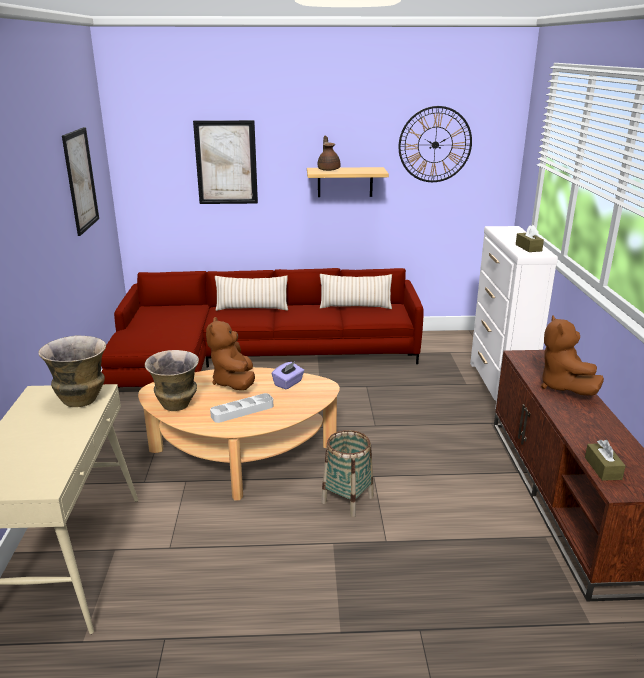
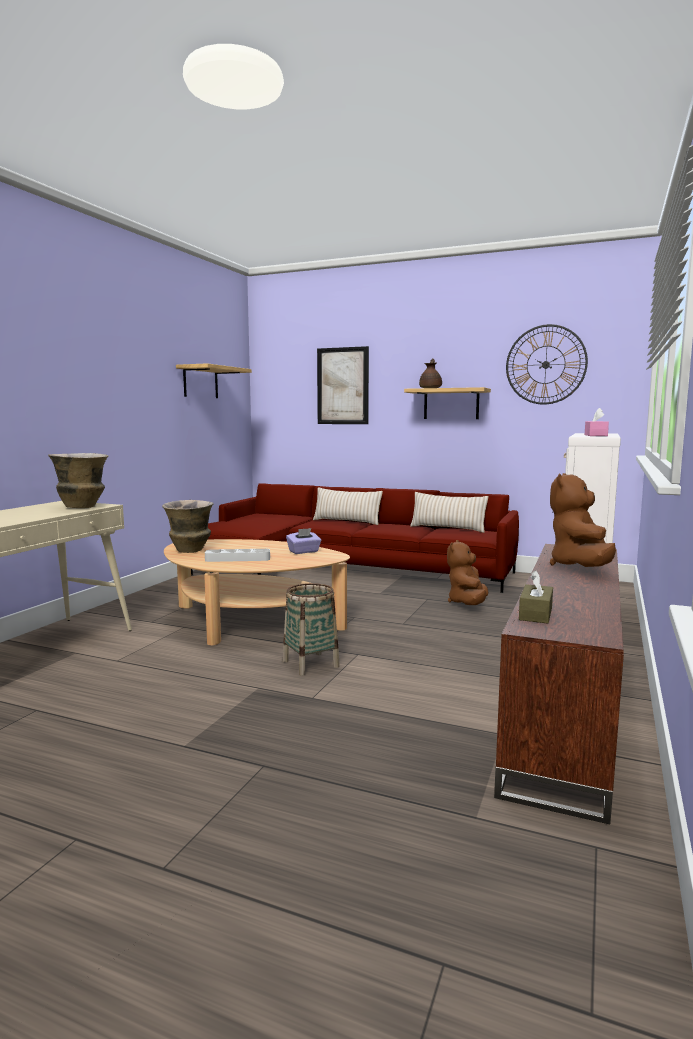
camera: 25 degrees right, 15 degrees down
(80, 180) = (200, 382): picture -> shelf
(234, 382) = (257, 546): brown plush toy -> brown plush toy (468, 603)
(528, 248) = (595, 435): brown tissue box -> pink tissue box

